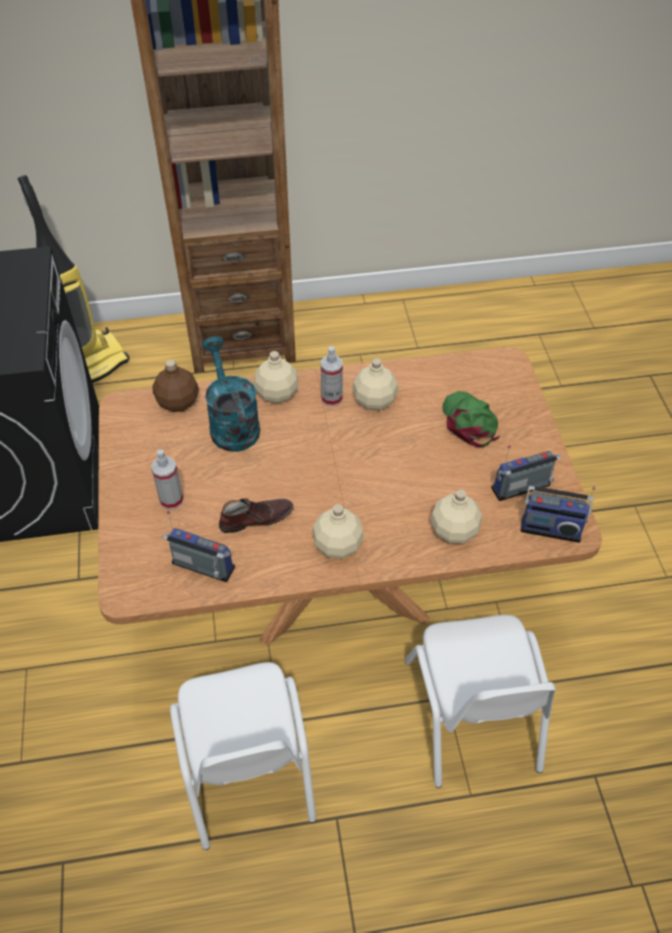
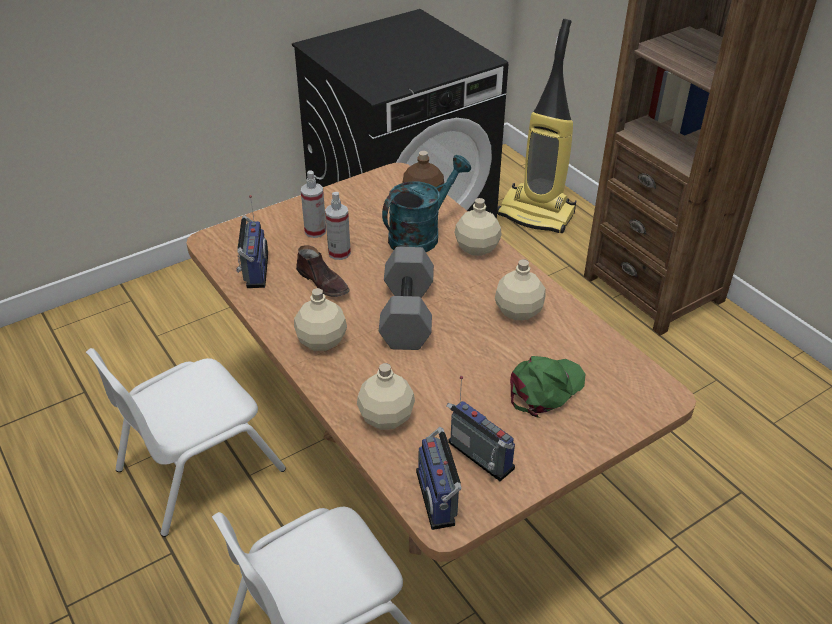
camera: 65 degrees right, 10 degrees down
(331, 398) = (498, 282): spray bottle -> spray bottle (339, 253)
(339, 472) = (409, 315): none -> grey dumbbell

